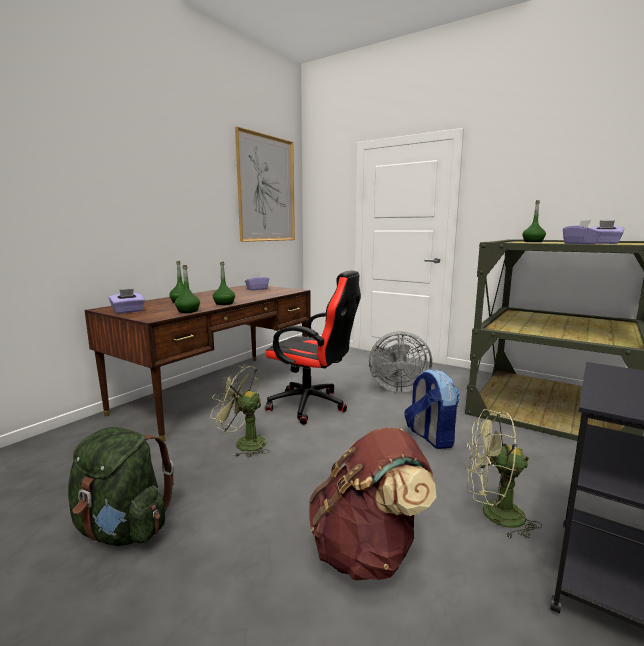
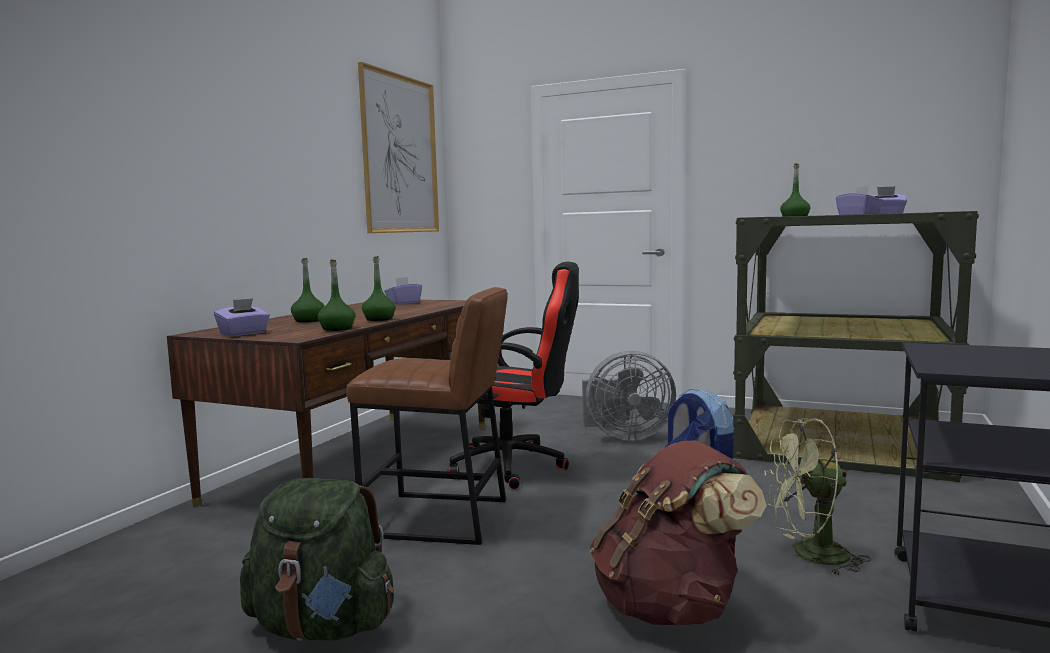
camera: 10 degrees left, 5 degrees down
(243, 443) = (439, 518): green fan -> brown chair

